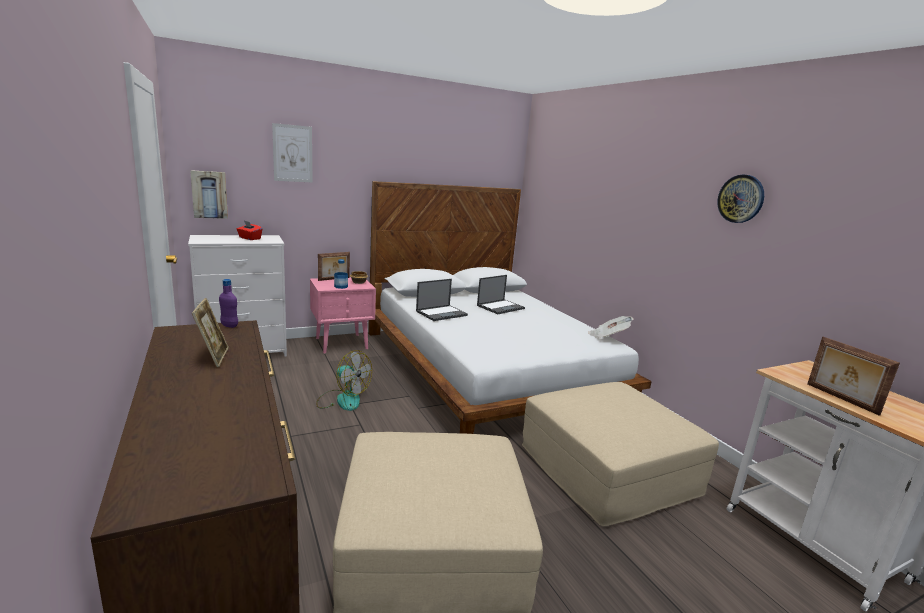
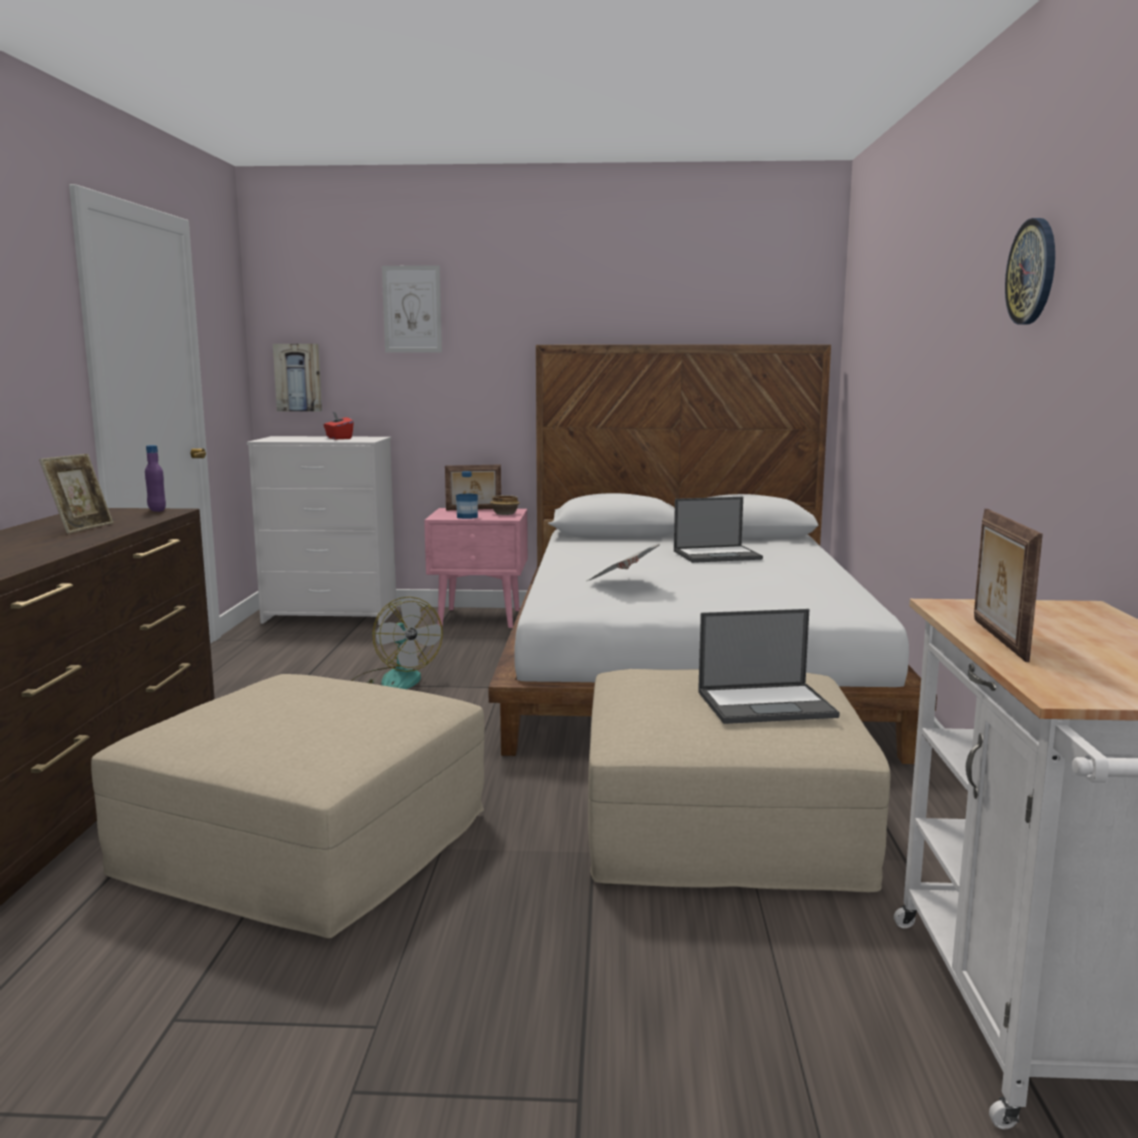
camera: 30 degrees right, 5 degrees down
(442, 313) = (590, 556): laptop -> laptop (767, 704)
(608, 337) = (868, 602): newspaper -> newspaper (622, 583)

